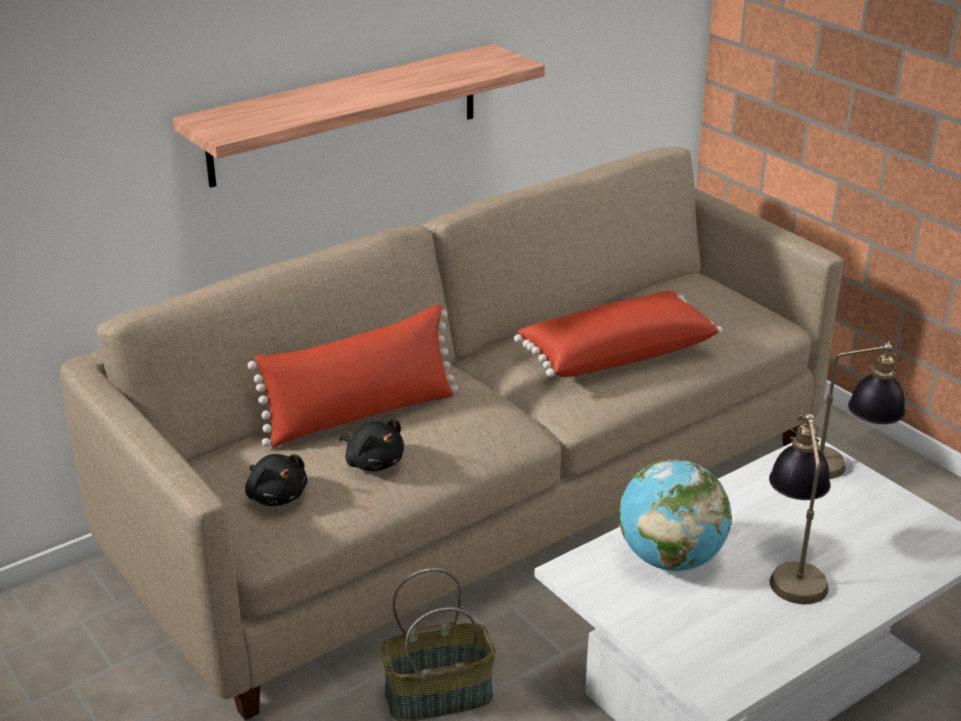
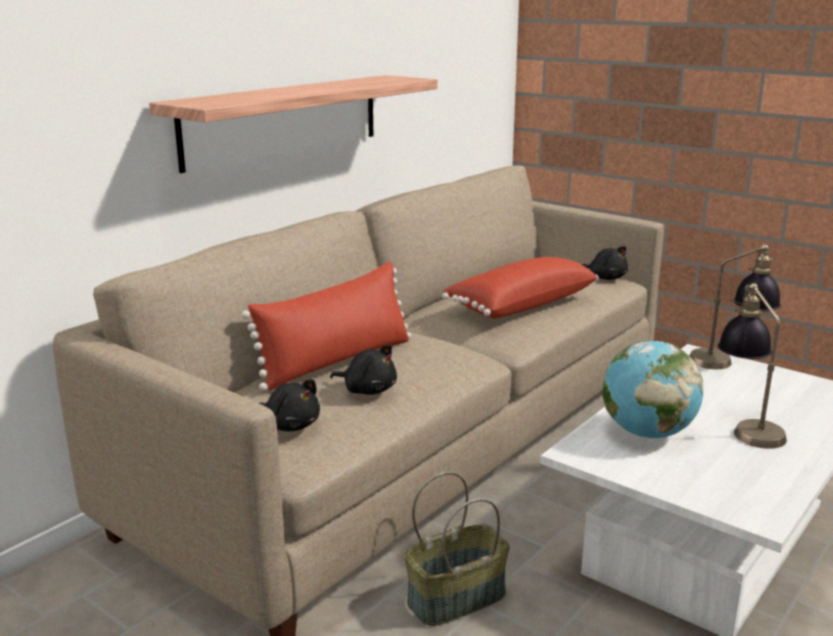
camera: 15 degrees left, 10 degrees down
(757, 318) = (605, 278): none -> black plush toy

